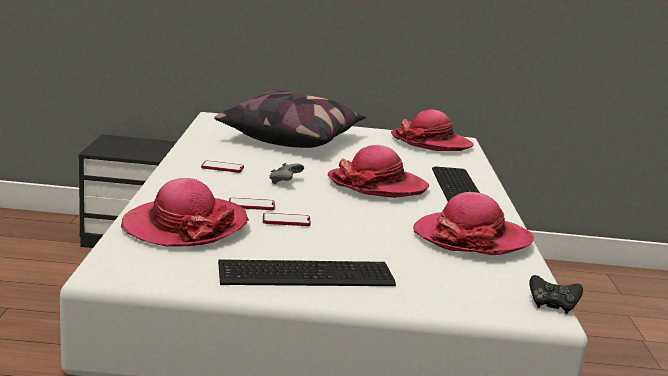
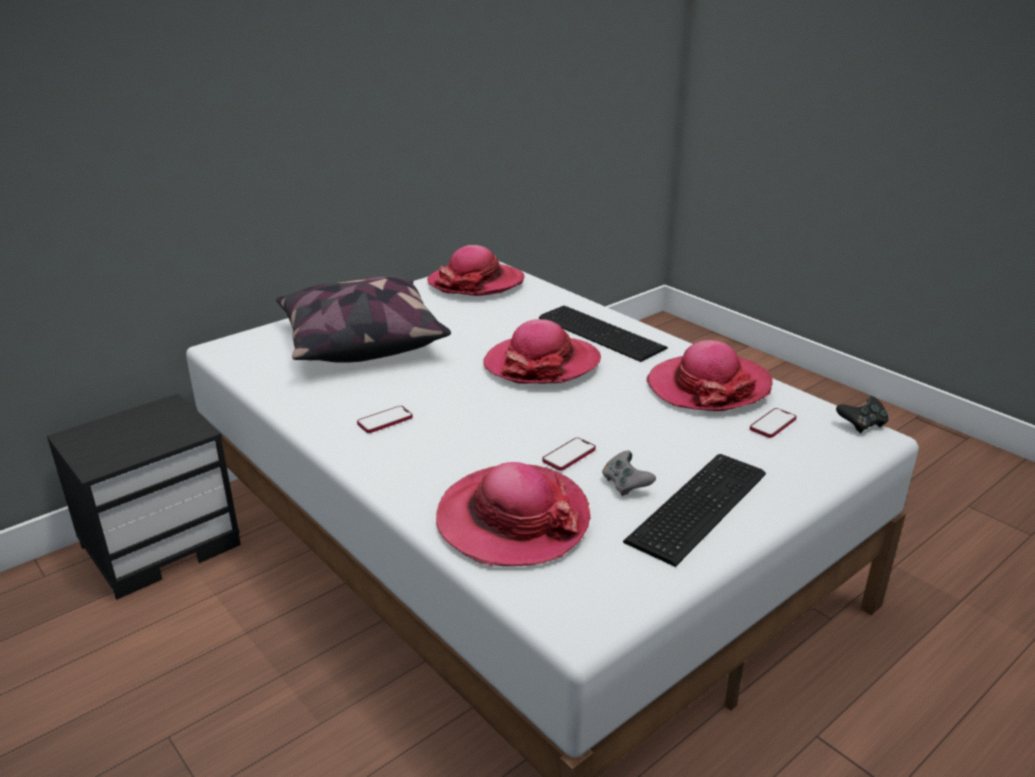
camera: 40 degrees left, 10 degrees up
(251, 205) = (507, 455): phone -> phone (772, 424)
(285, 182) = (472, 406): grey game controller -> grey game controller (625, 485)

